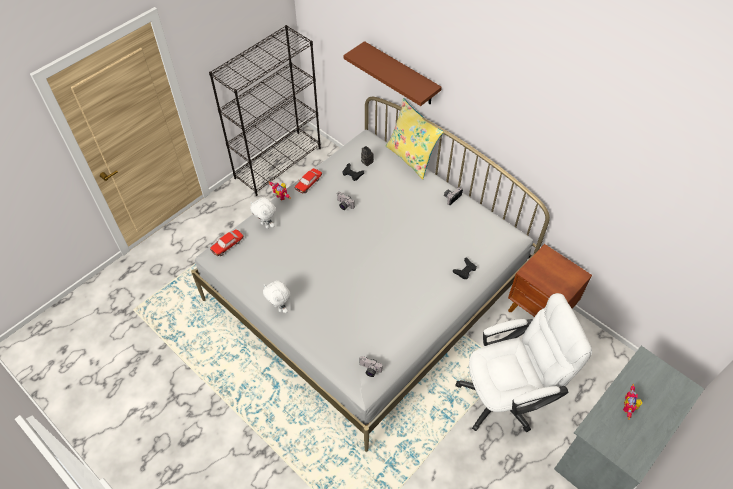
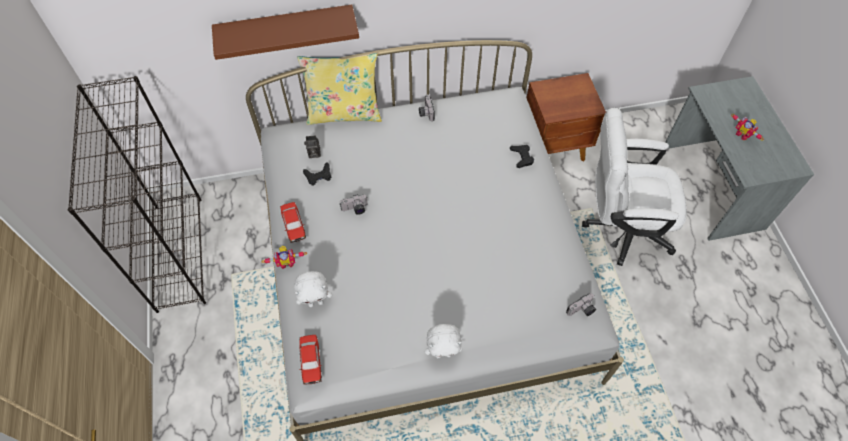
camera: 55 degrees left, 5 degrees up
(508, 395) = (619, 227): white office chair -> white office chair turned 105 degrees counterclockwise

